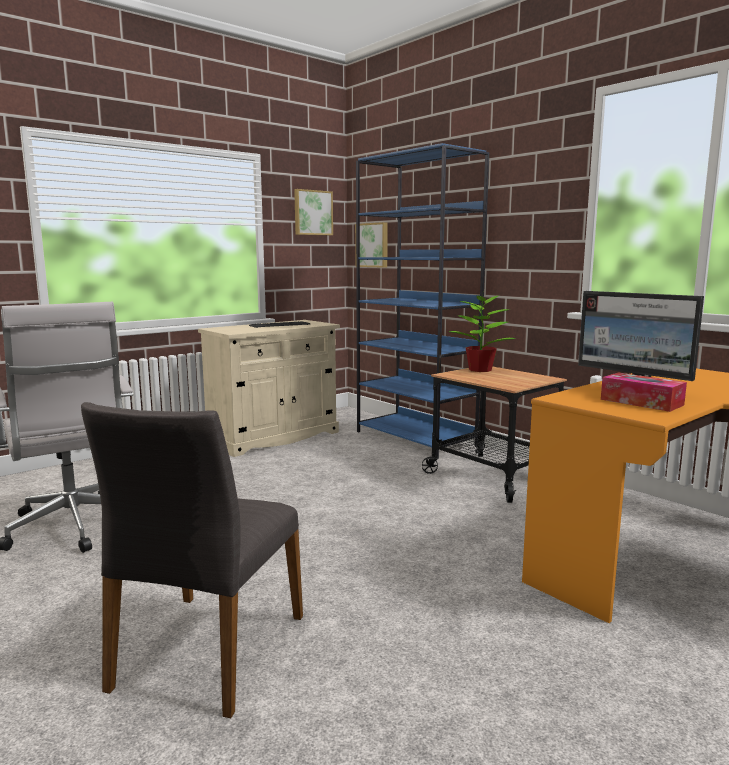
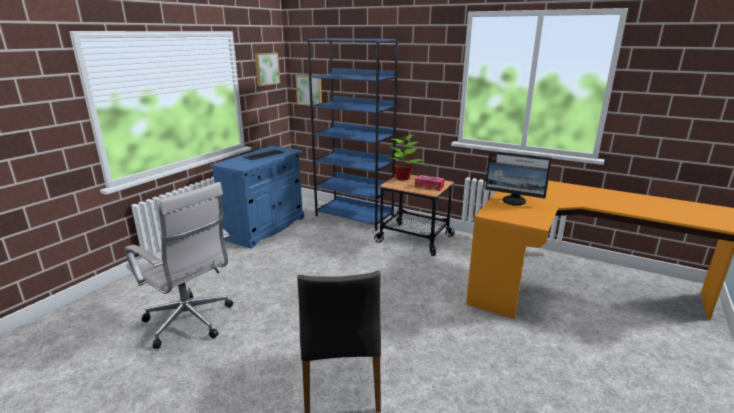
camera: 20 degrees left, 10 degrees up
(274, 437) = (265, 228): beige cabinet -> blue cabinet
(641, 402) = (525, 212): tissue box -> tissue box (429, 186)

